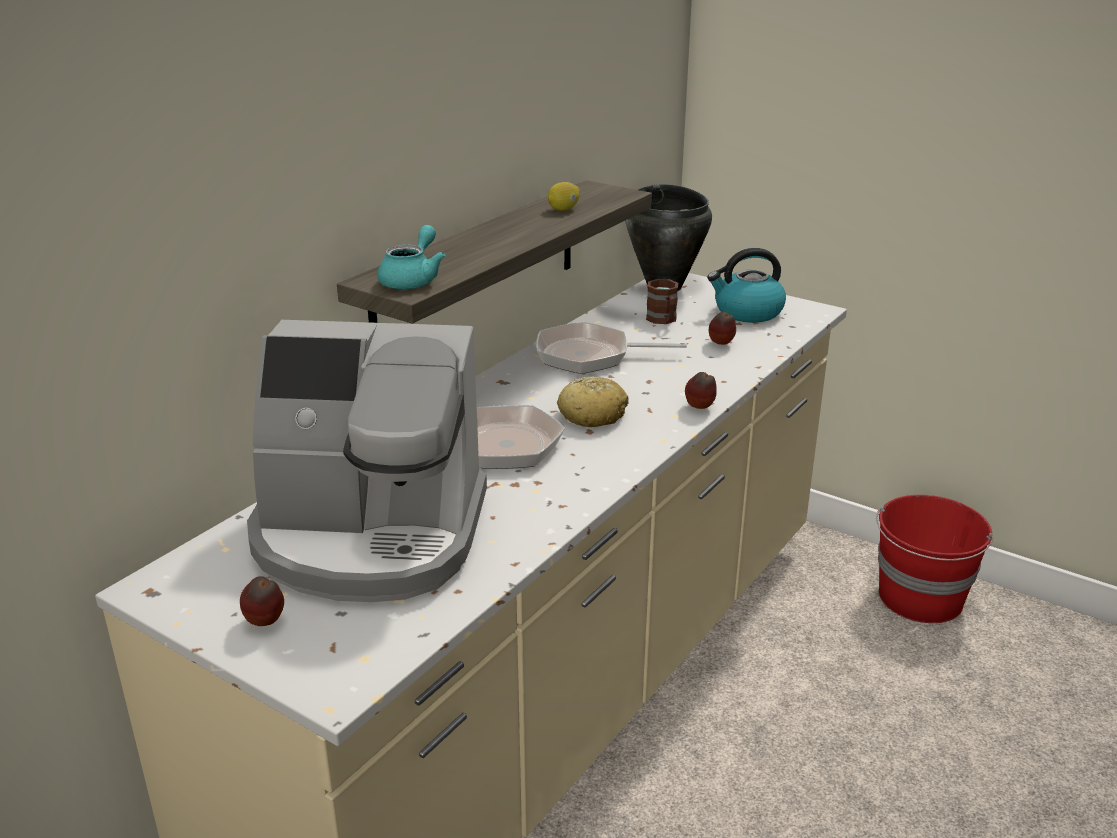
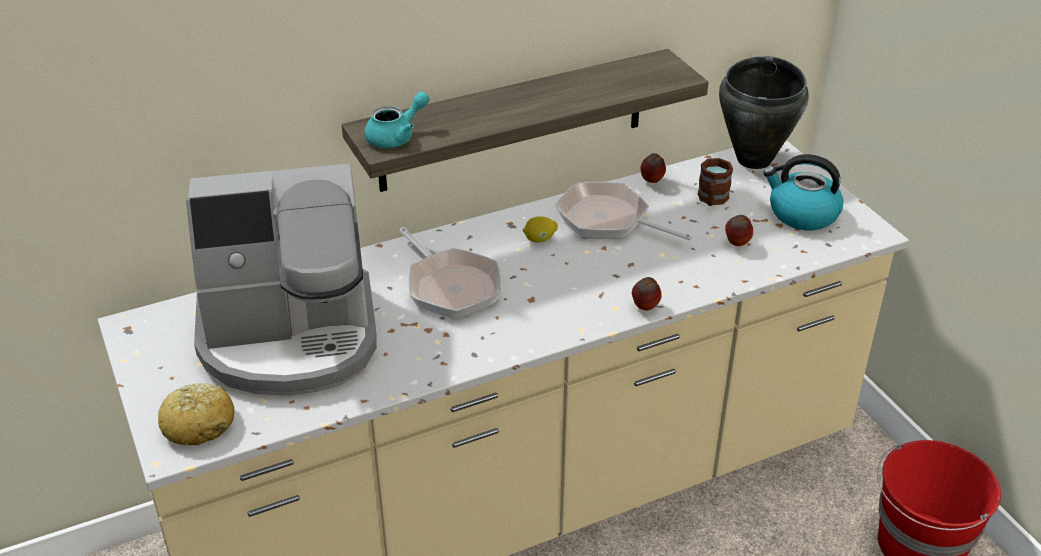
camera: 30 degrees right, 10 degrees up
(265, 623) = (171, 382): apple -> apple (652, 182)
(370, 536) = (290, 338): coffee machine -> coffee machine turned 45 degrees counterclockwise
(564, 209) = (603, 84): lemon -> lemon (540, 239)
(592, 415) = (549, 284): bread -> bread (199, 424)

